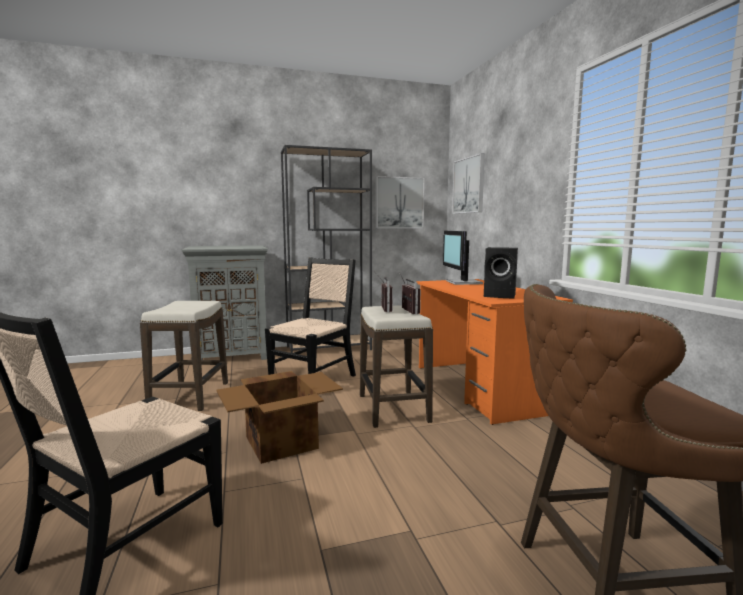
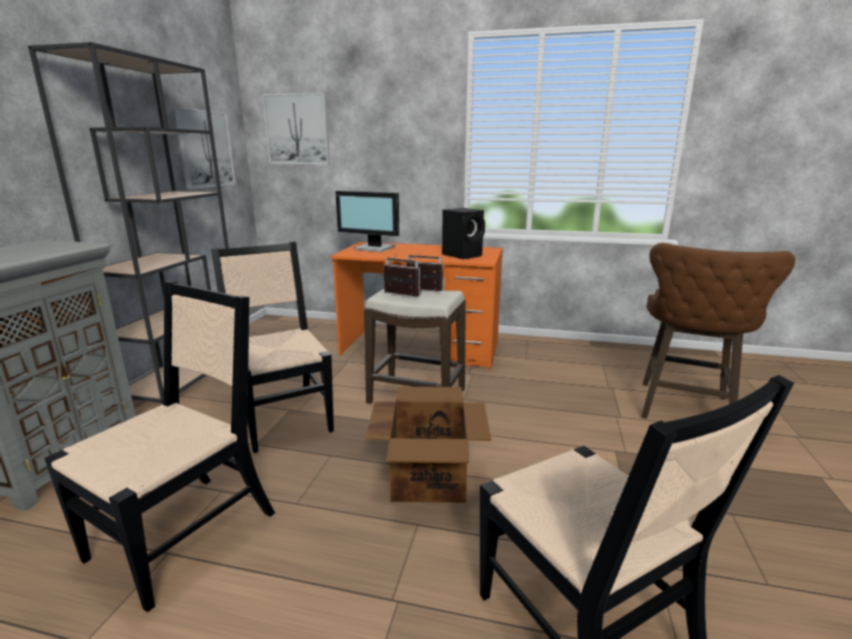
camera: 60 degrees left, 10 degrees up
(190, 396) = (183, 535): stool -> chair

